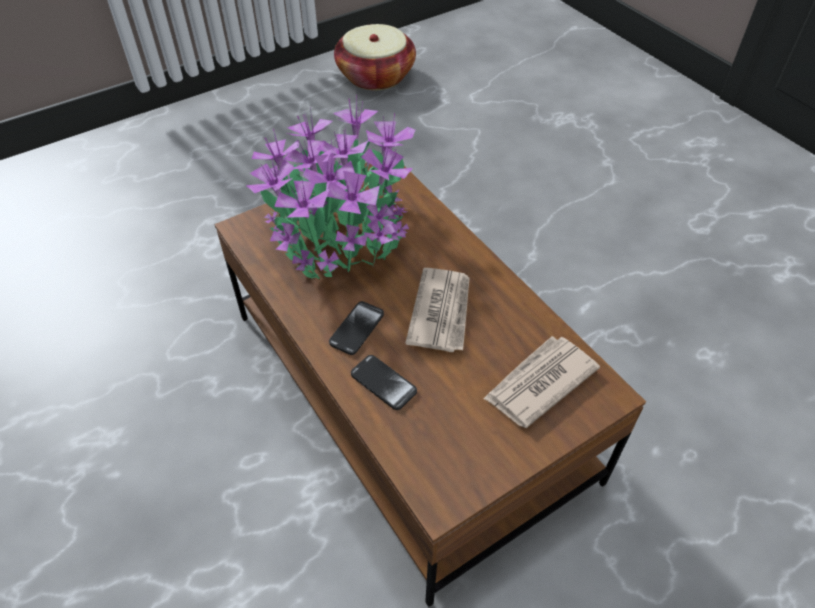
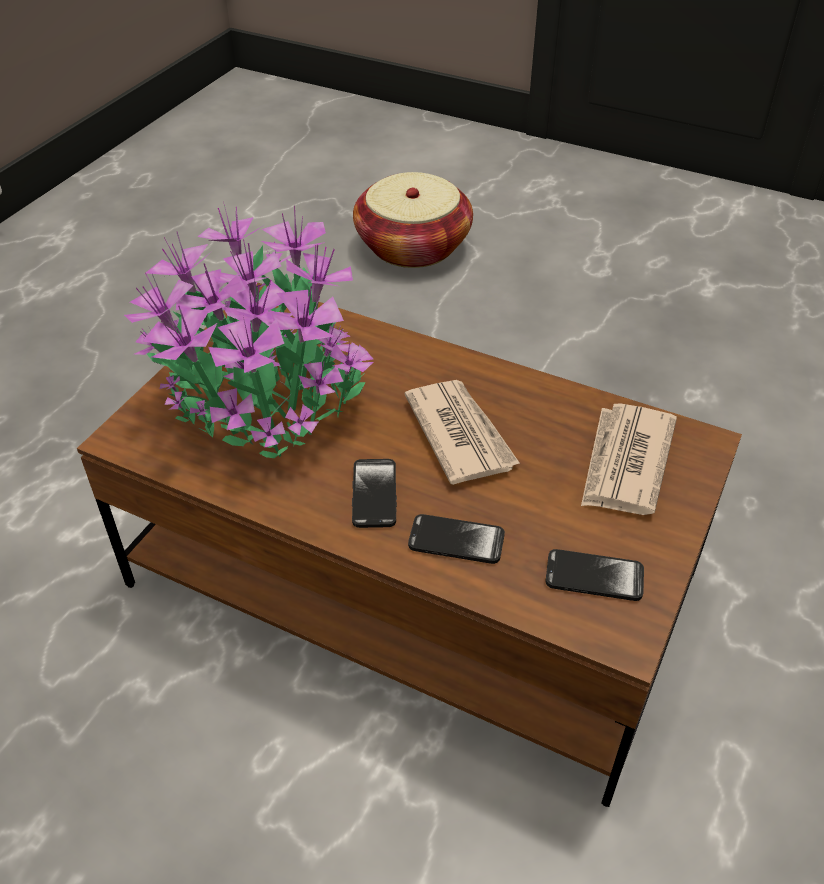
camera: 30 degrees left, 5 degrees down
(376, 76) = (105, 224): basket -> basket (413, 246)
(453, 451) = (594, 576): none -> phone

